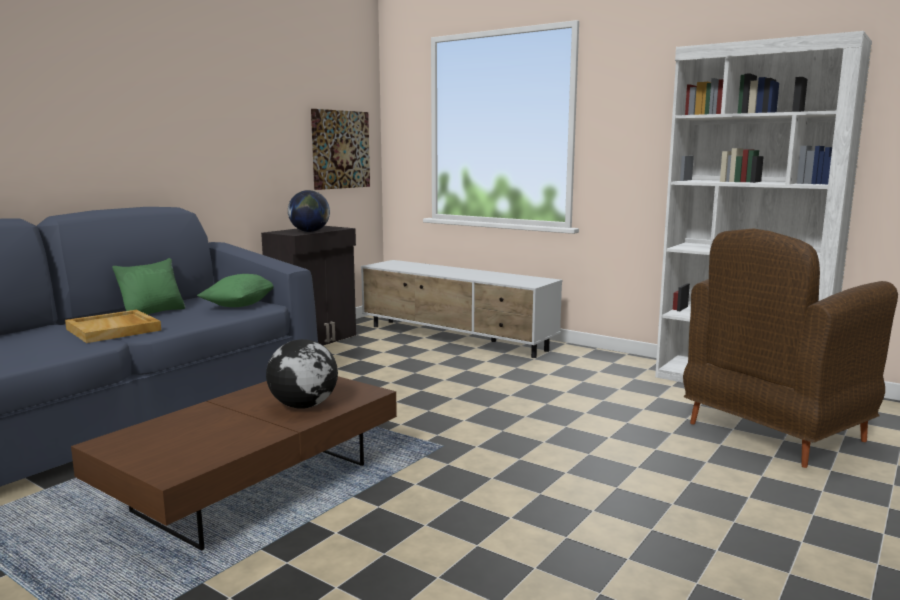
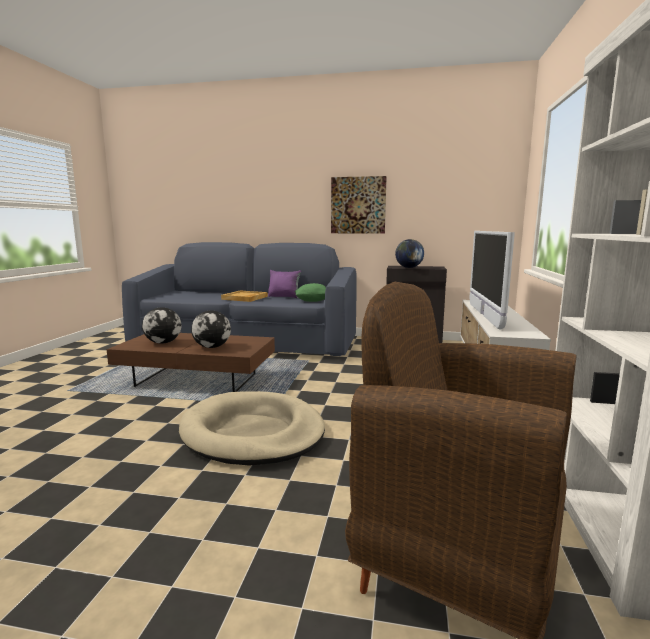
camera: 65 degrees right, 0 degrees up
(153, 312) = (284, 296): green pillow -> purple pillow
(207, 437) = (163, 343): none -> globe
(340, 149) = (473, 211): picture -> picture (358, 205)
(452, 274) = (484, 315): none -> television
(511, 469) = (253, 433): none -> beige dog bed

